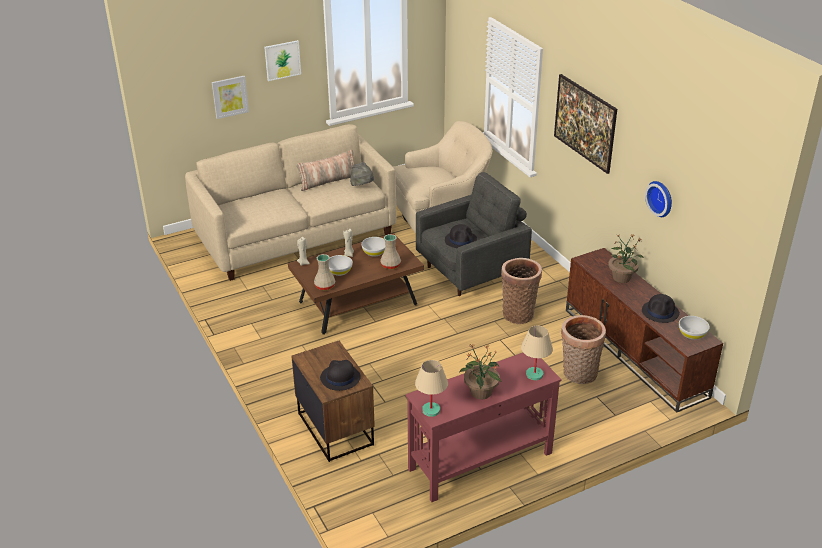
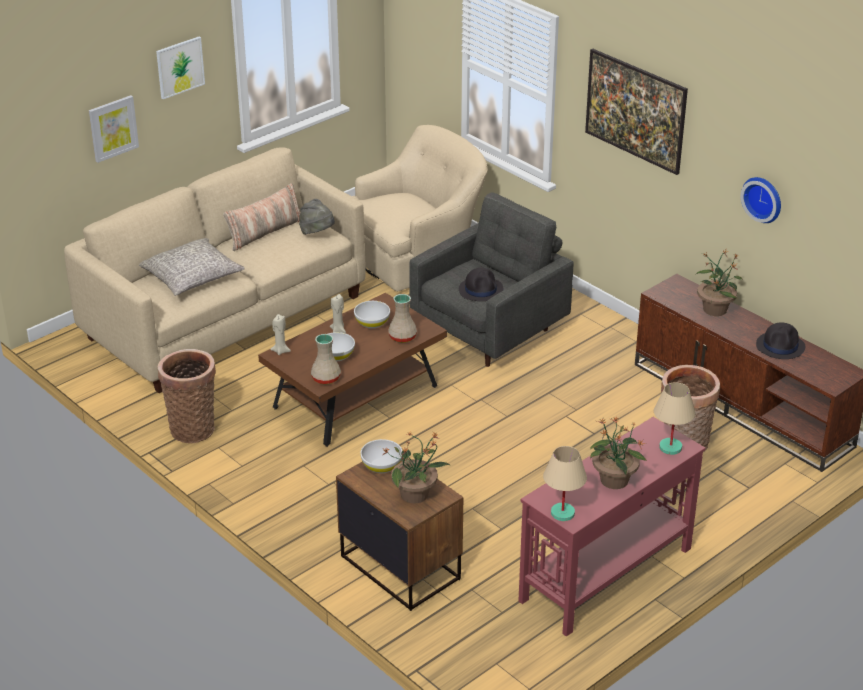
camera: 15 degrees left, 0 degrees up
(265, 205) = (192, 277): none -> grey pillow
(340, 378) = (415, 494): black hat -> potted plant
(518, 313) = (575, 377): basket -> basket (192, 427)
(692, 334) = (829, 368): white bowl -> white bowl (381, 466)

